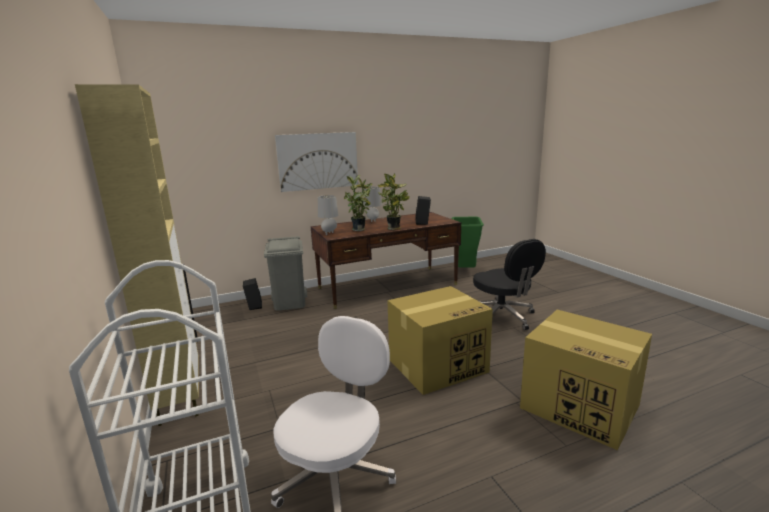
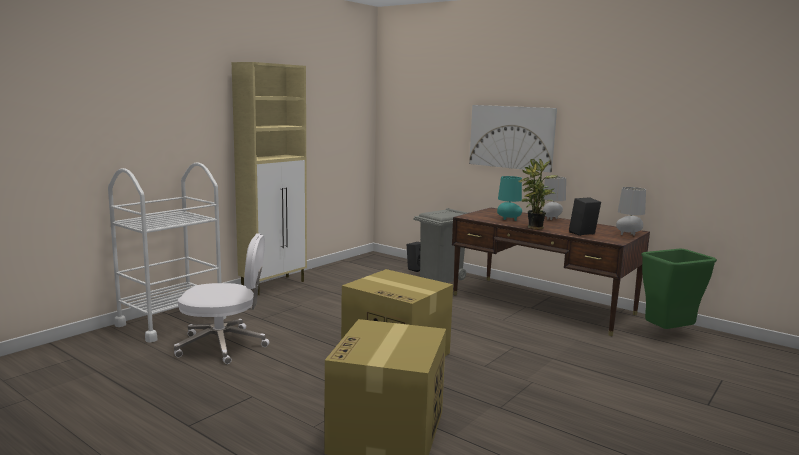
camera: 60 degrees right, 5 degrees down
(329, 233) = (476, 214): grey table lamp -> grey table lamp (628, 234)
(360, 229) = (508, 219): potted plant -> turquoise table lamp
(502, 317) = (554, 373): black office chair -> none

